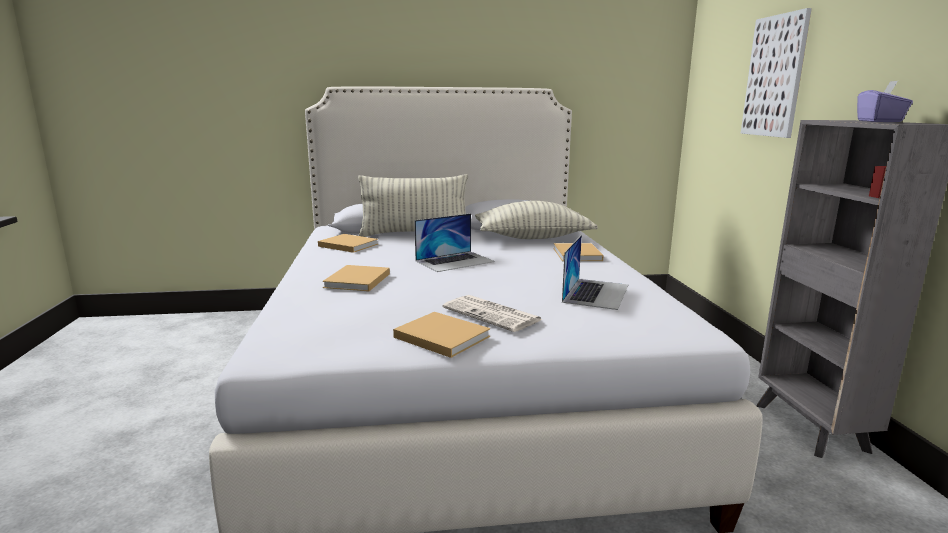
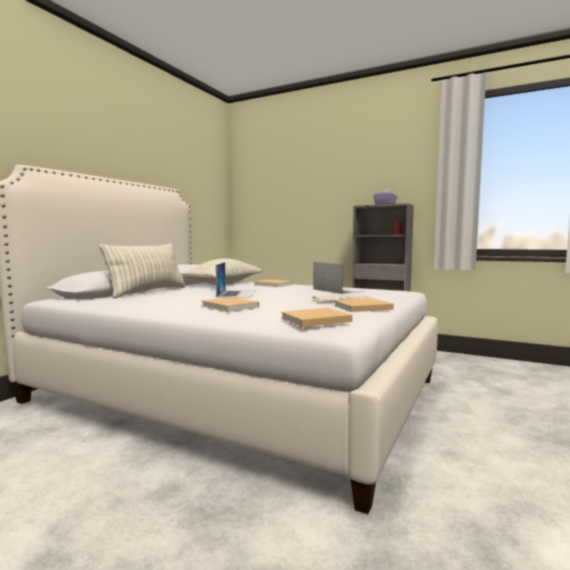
camera: 55 degrees left, 10 degrees down
(347, 245) = (127, 301): beige book -> beige book (314, 320)
(774, 76) = (303, 190): picture -> none

